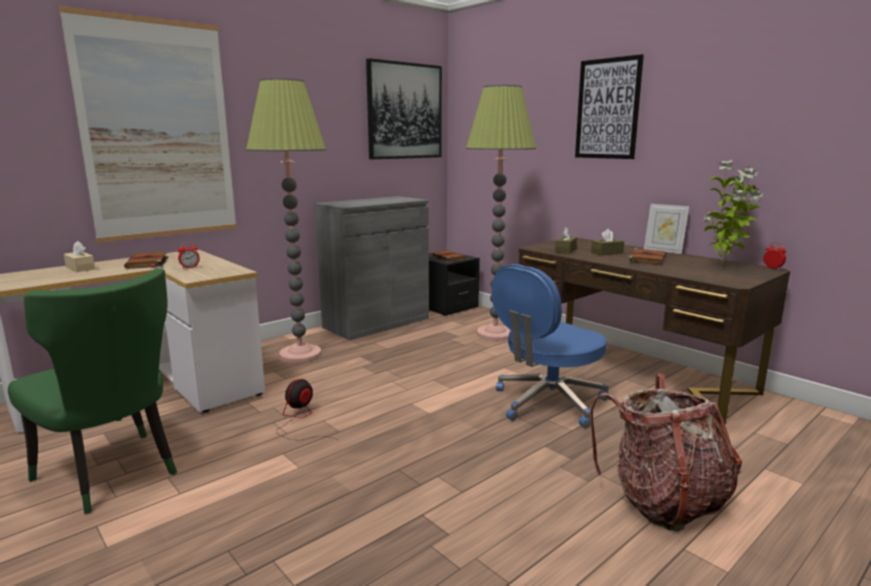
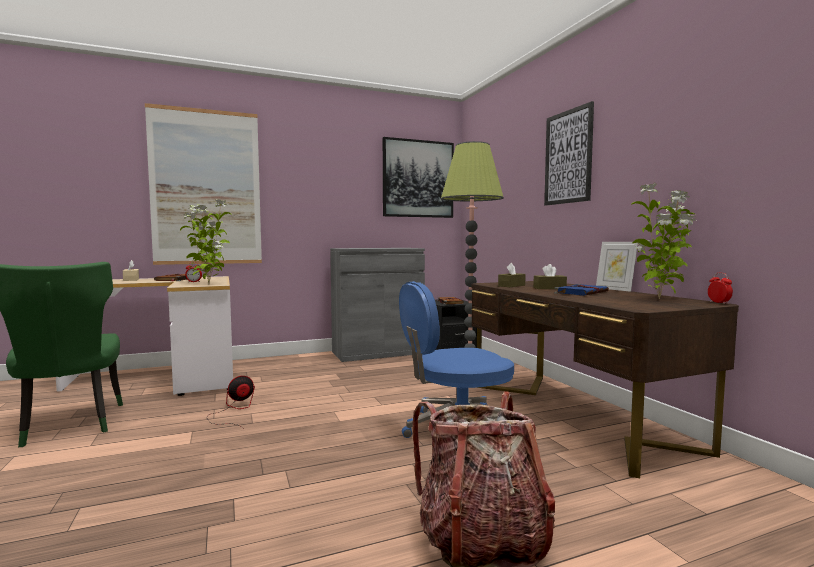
camera: 20 degrees right, 10 degrees down
(224, 272) = (208, 284): none -> potted plant
(300, 355) = (293, 367): floor lamp -> none
(647, 259) = (582, 292): brown book -> blue book

